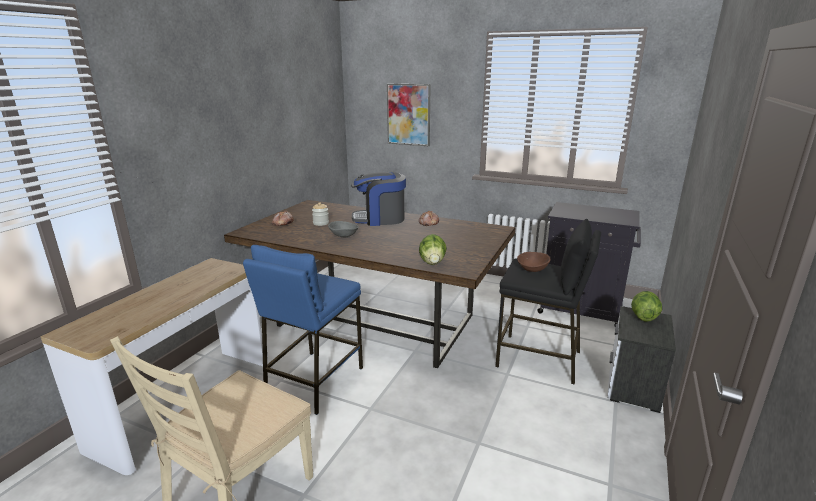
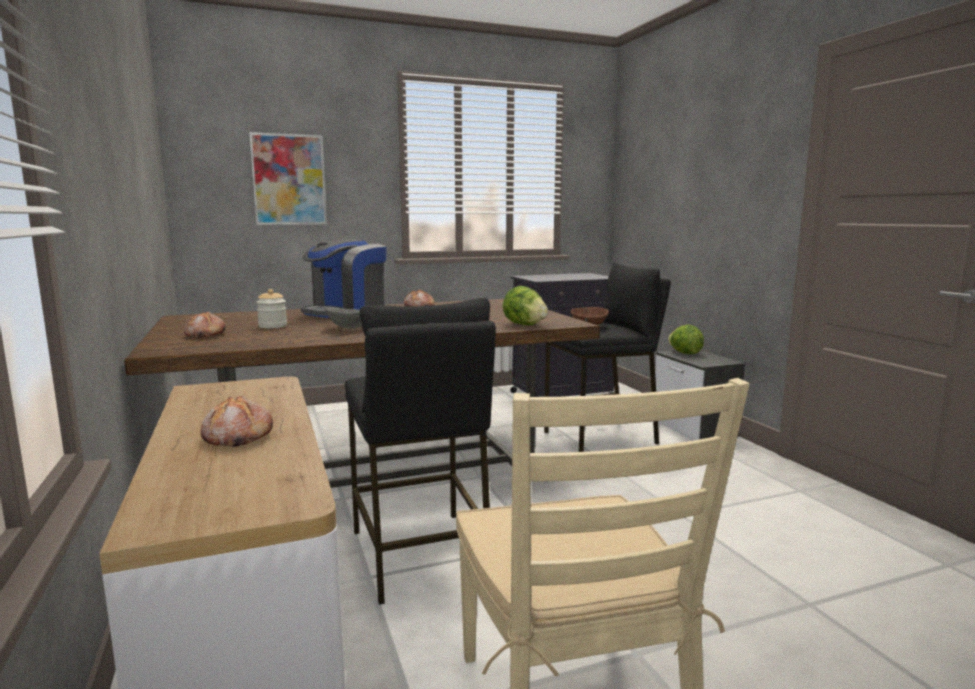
camera: 45 degrees left, 10 degrees down
(157, 299) = (236, 437): none -> bread
(314, 381) = (419, 555): blue stool -> black stool

